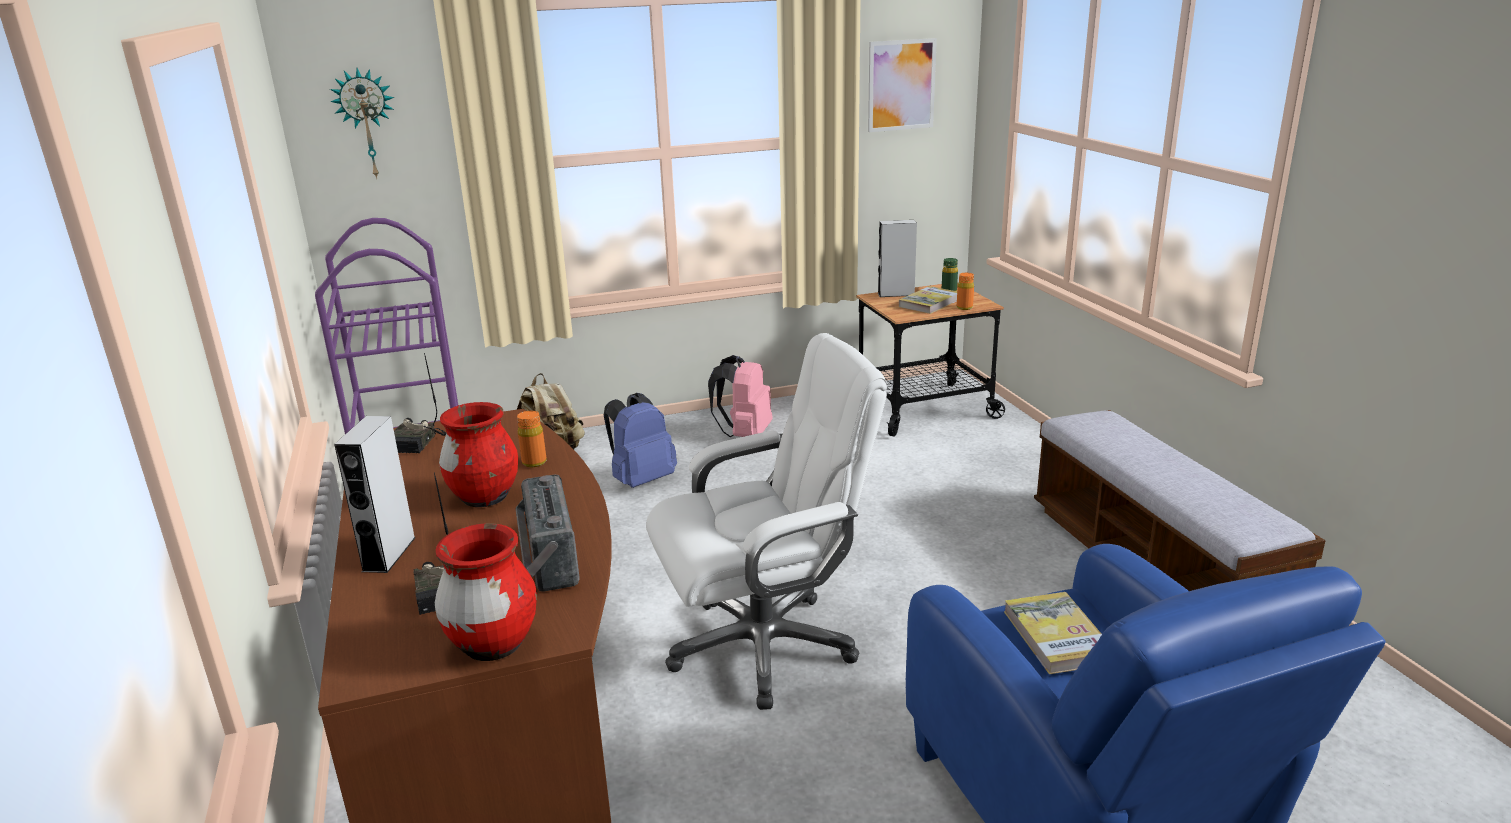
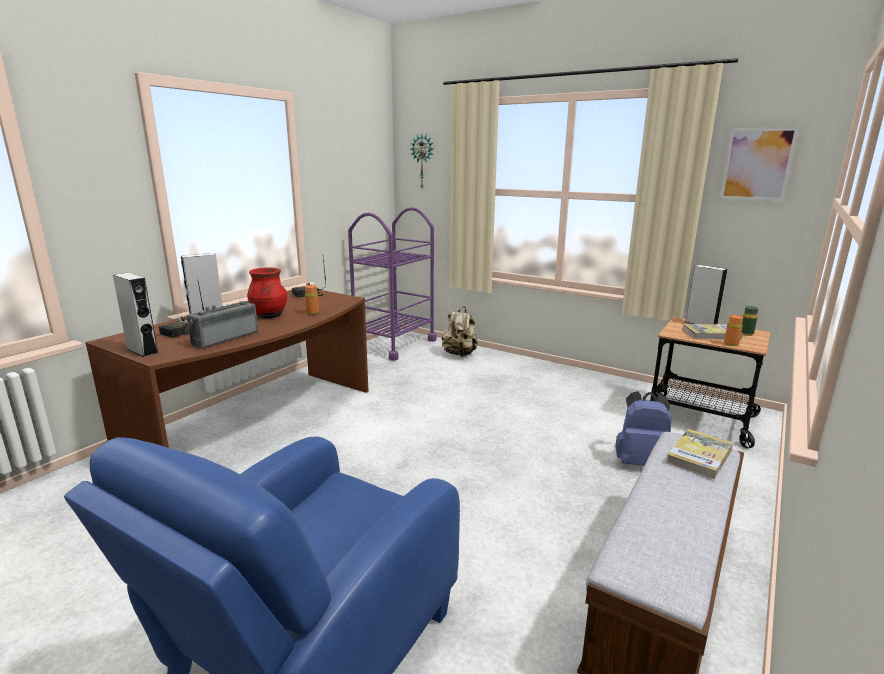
camera: 50 degrees right, 5 degrees down
(493, 645) = (142, 351): red vase -> grey speaker
(641, 480) = (473, 379): blue backpack -> blue backpack (641, 462)
(745, 434) = (560, 383): pink backpack -> none
(764, 646) = (372, 466): white office chair -> none
(1057, 636) = (344, 512): book -> book (699, 456)

